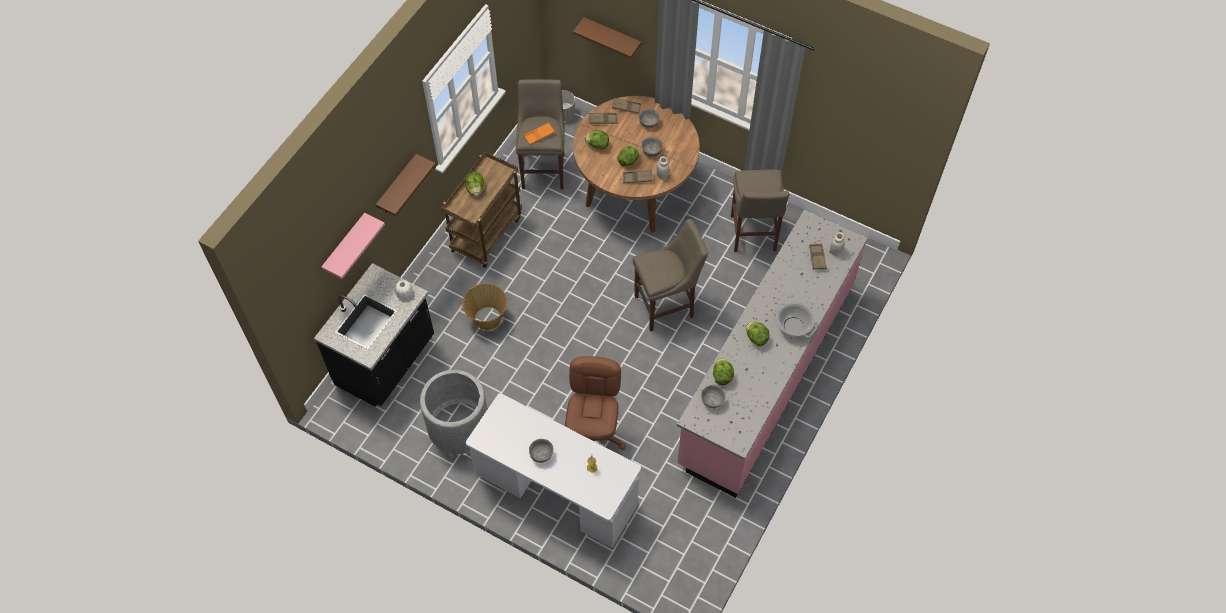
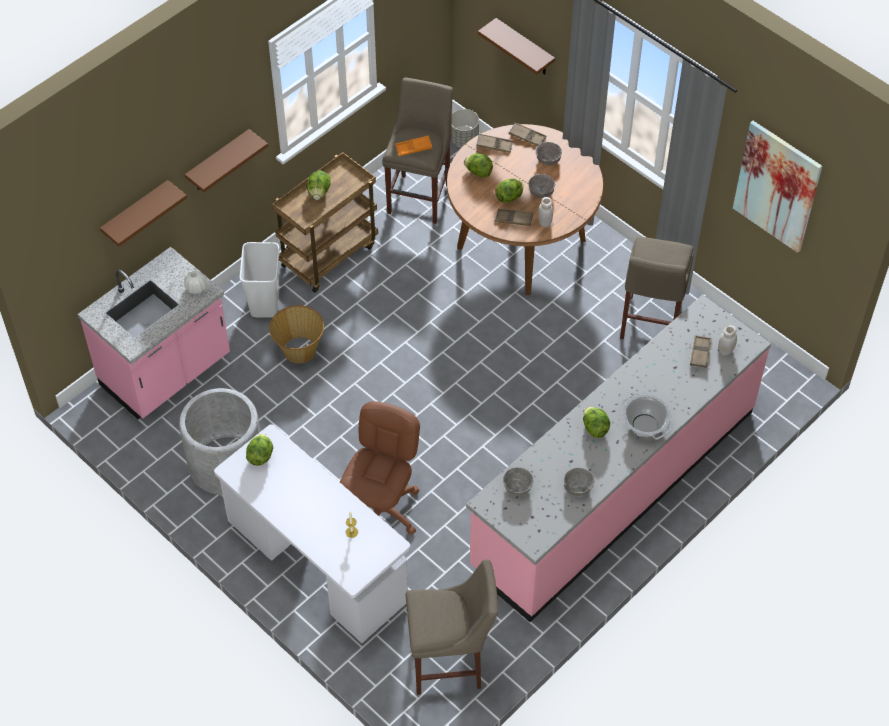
camera: 15 degrees right, 5 degrees down
(345, 247) = (136, 214): pink shelf -> brown shelf
(386, 362) = (166, 373): black counter -> pink counter
(447, 285) = (264, 302): none -> white trash can
(541, 455) = (297, 504): grey bowl -> grey bowl (577, 488)
(667, 306) = (517, 383): beige stool -> beige stool (450, 664)
(722, 376) = (538, 462): lettuce -> lettuce (260, 455)
(850, 115) = (777, 186): none -> picture

